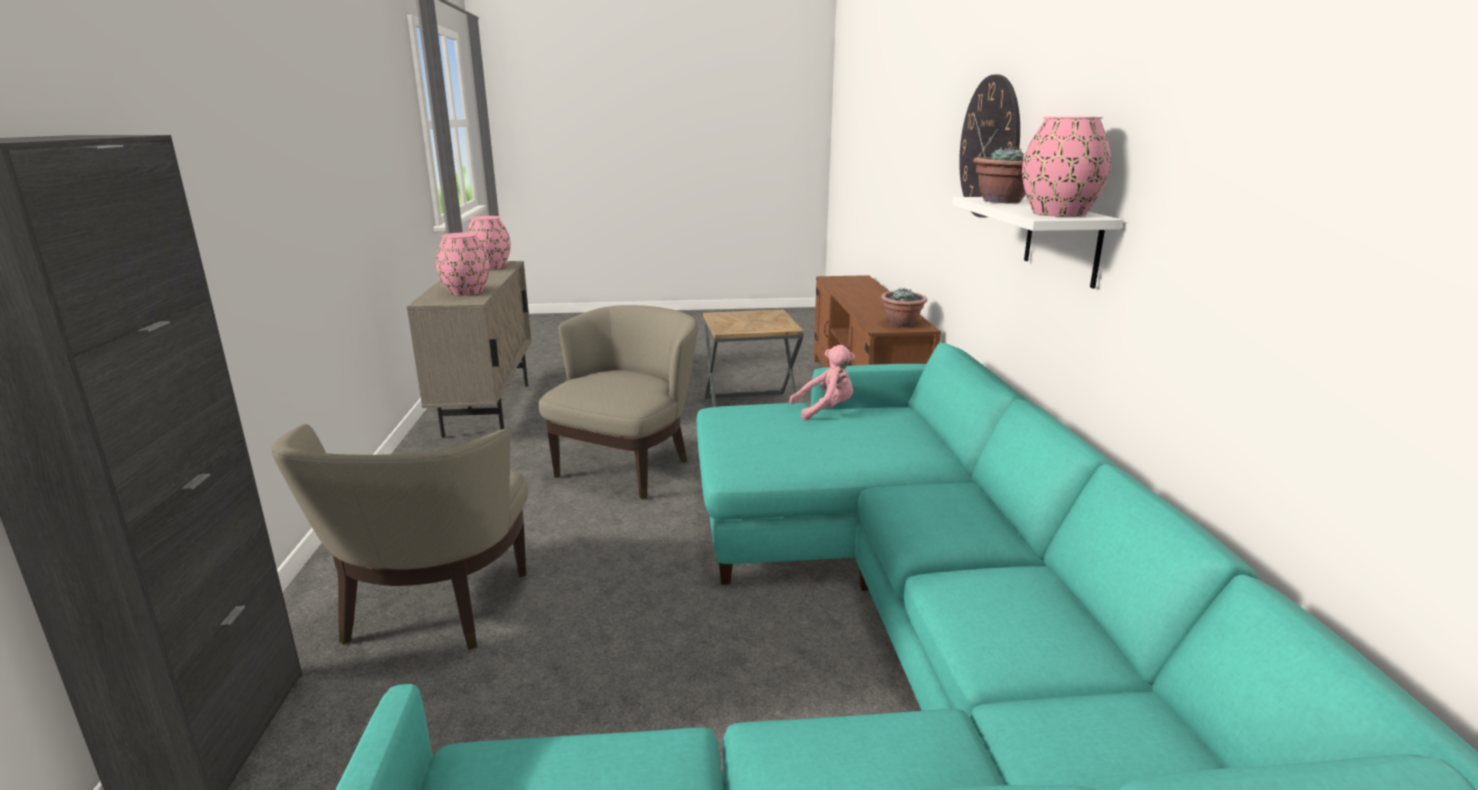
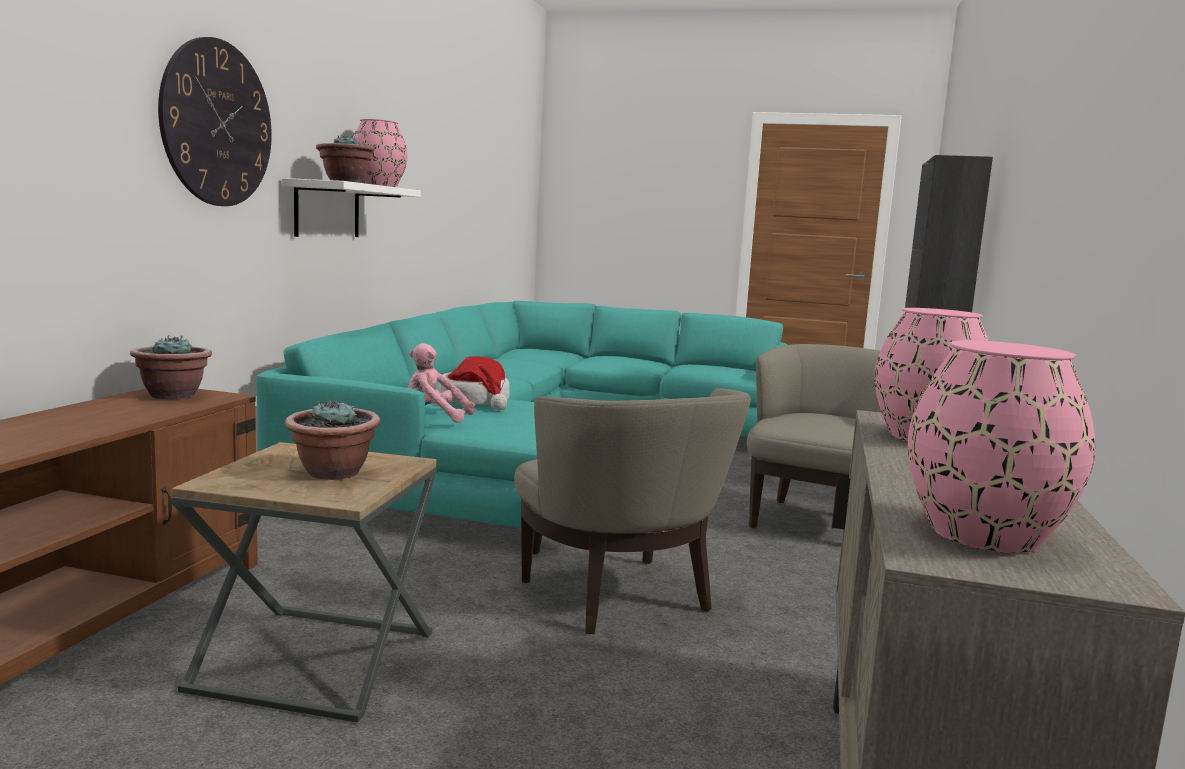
camera: 160 degrees left, 10 degrees down
(627, 467) = (621, 598): beige armchair -> beige armchair turned 75 degrees counterclockwise
(742, 321) = (333, 473): none -> potted plant
(830, 436) = (475, 401): none -> hat

